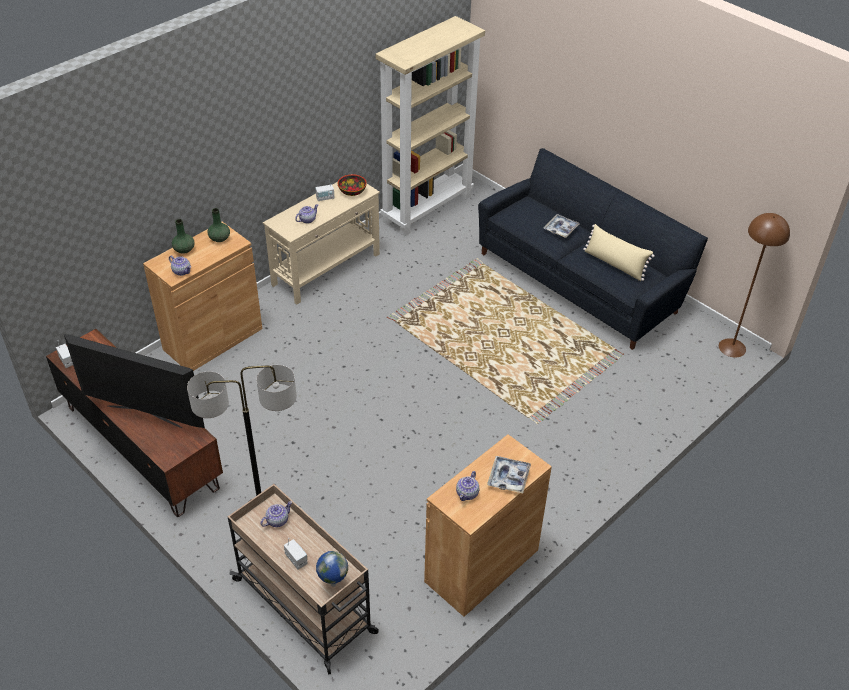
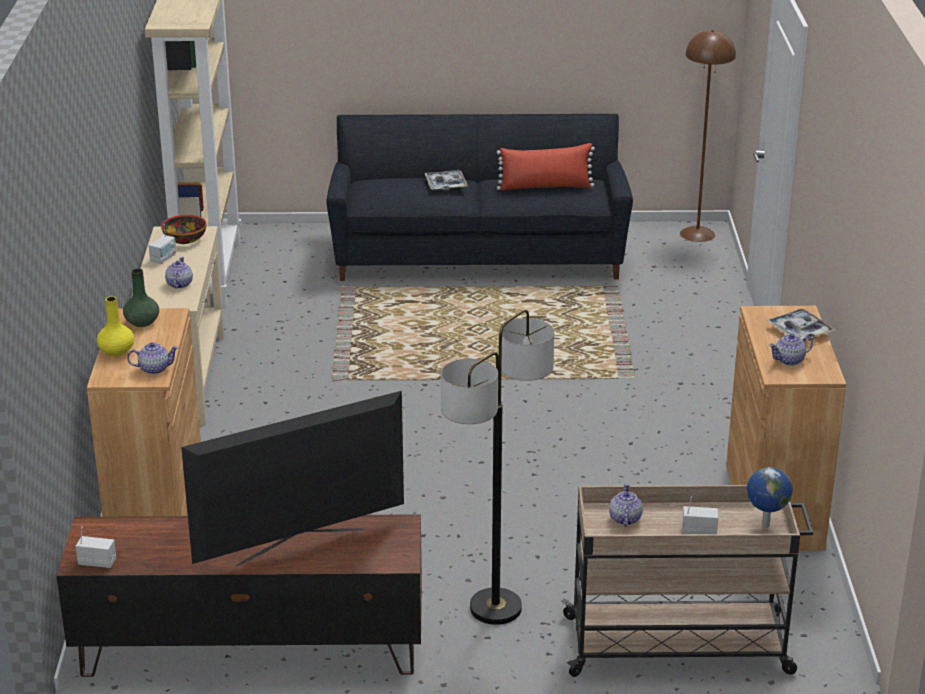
camera: 45 degrees left, 15 degrees down
(184, 249) = (116, 351): green vase -> yellow vase
(467, 493) = (789, 360): teapot -> teapot turned 90 degrees clockwise
(614, 264) = (545, 187): beige pillow -> red pillow

